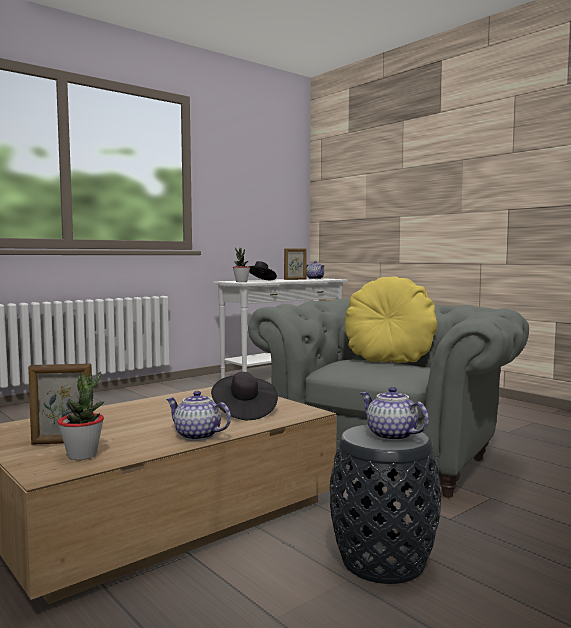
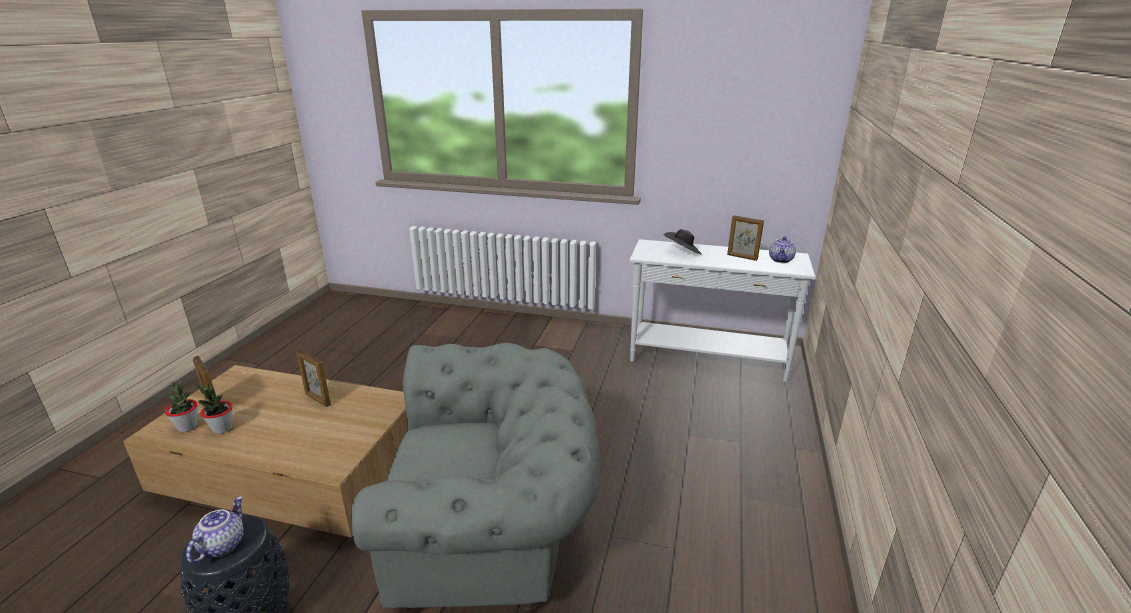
camera: 55 degrees right, 20 degrees up
(163, 406) = (317, 400): none -> picture frame
(196, 436) = (242, 447): teapot -> none
(241, 282) = (644, 253): potted plant -> potted plant (222, 428)
(243, 412) = (319, 439): black hat -> none
(389, 361) = (485, 456): yellow pillow -> none

